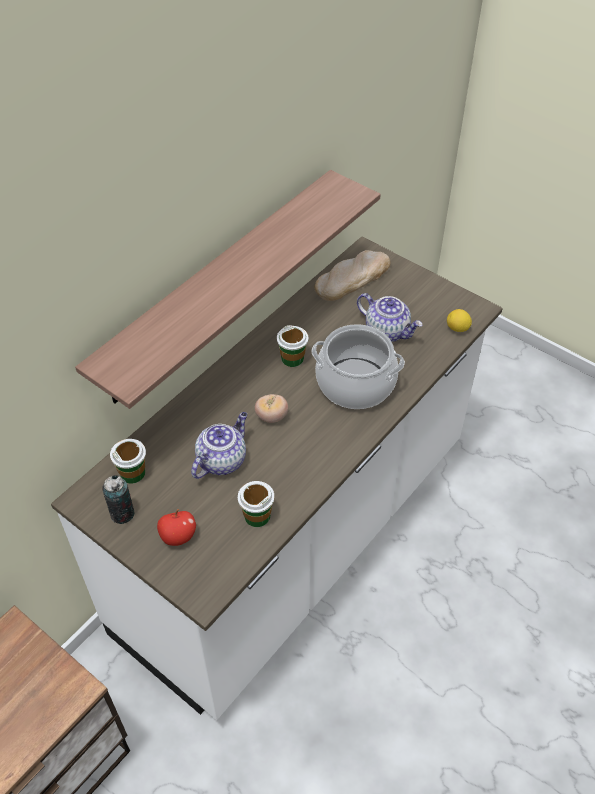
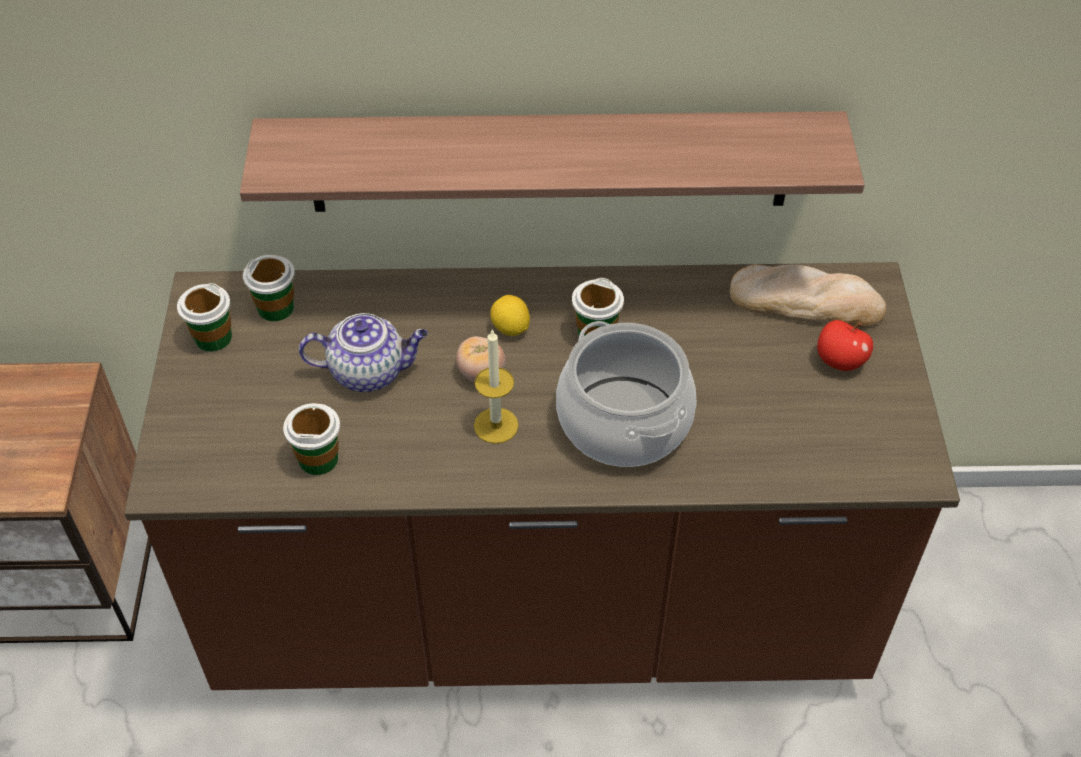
camera: 50 degrees right, 0 degrees up
(122, 514) = (213, 338): can -> cup
(178, 536) = (225, 406): apple -> apple (839, 361)
(297, 539) = (540, 607): white counter -> brown counter
(309, 431) = (496, 425): none -> candle
(387, 331) = (754, 397): teapot -> none
(457, 329) = (851, 471): lemon -> lemon (510, 328)

